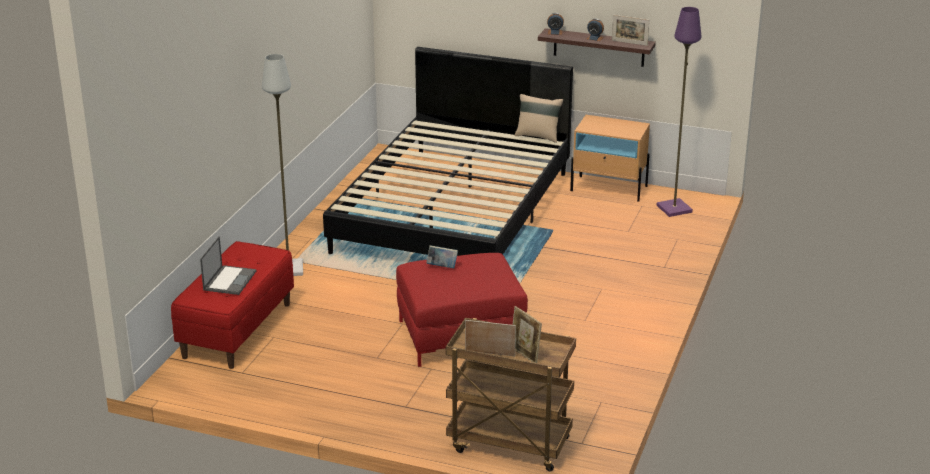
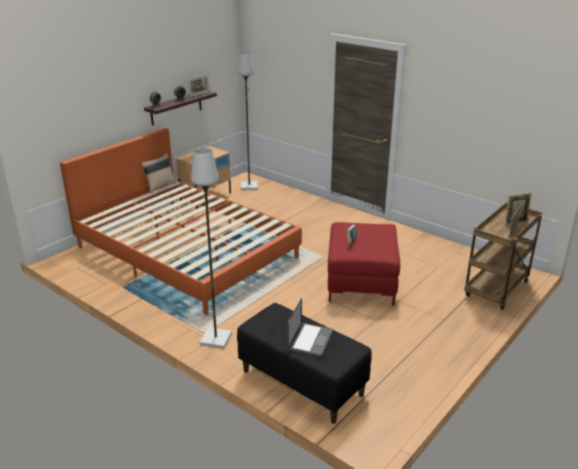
camera: 70 degrees left, 0 degrees up
(230, 280) = (310, 339): laptop -> laptop turned 75 degrees clockwise
(237, 330) = (301, 383): red bench -> black bench
(454, 211) = (186, 251): black bed -> orange bed
(675, 209) = (249, 186): purple floor lamp -> grey floor lamp

